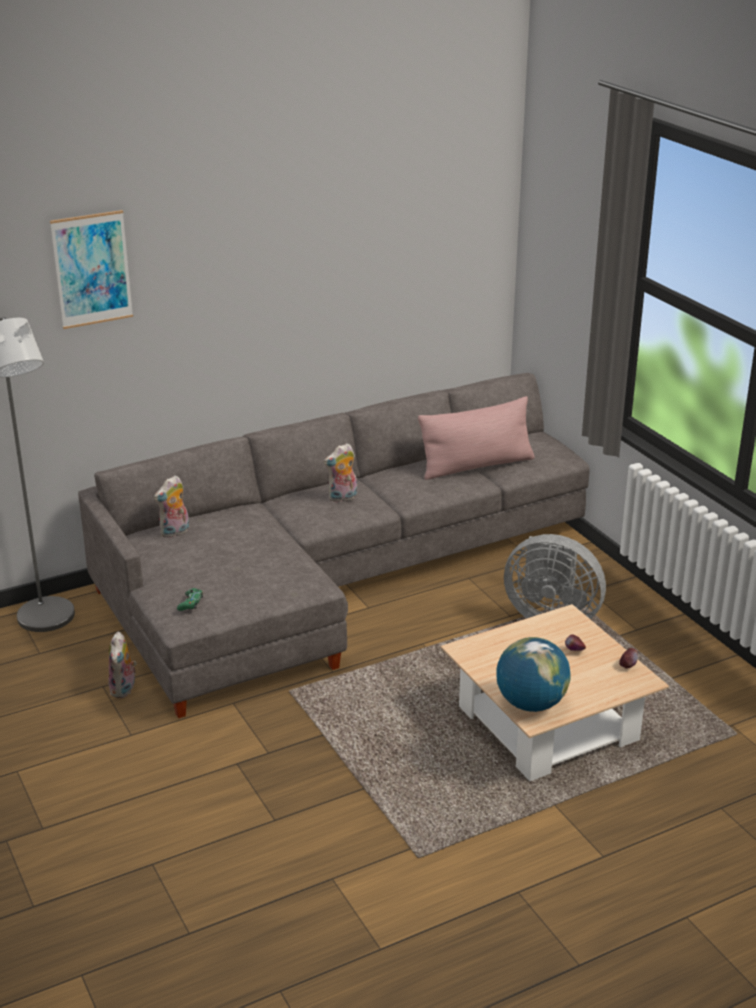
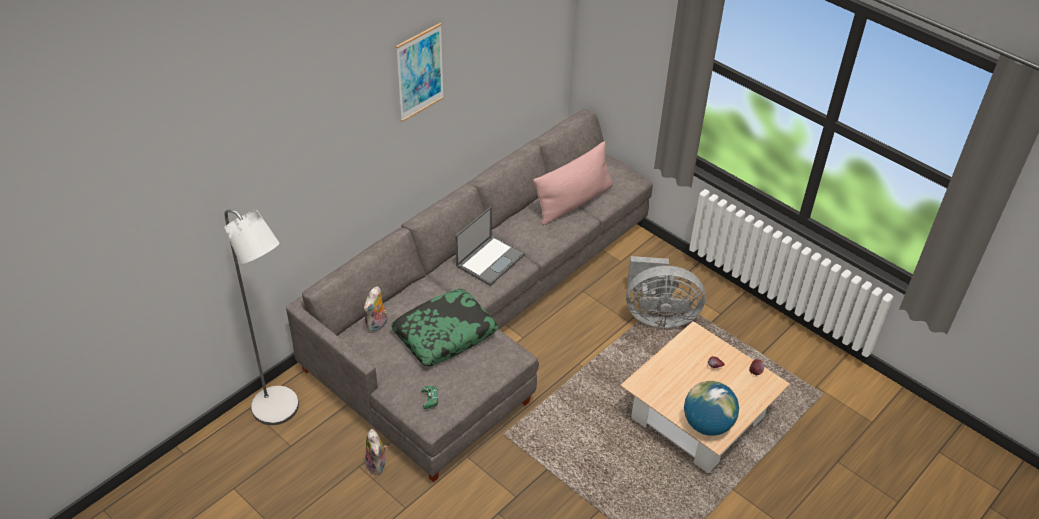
camera: 20 degrees left, 15 degrees up
(92, 269) = (284, 140): picture -> picture (420, 72)
(246, 551) = (445, 334): none -> pillow
(342, 498) = (490, 260): plush toy -> laptop

